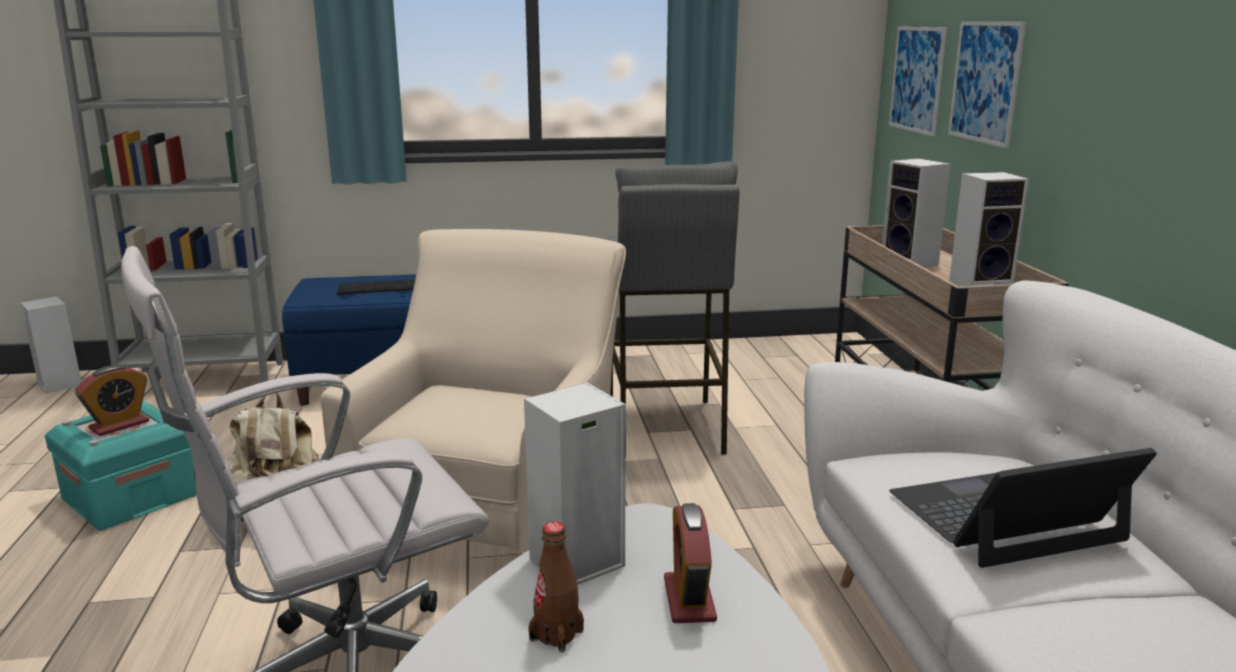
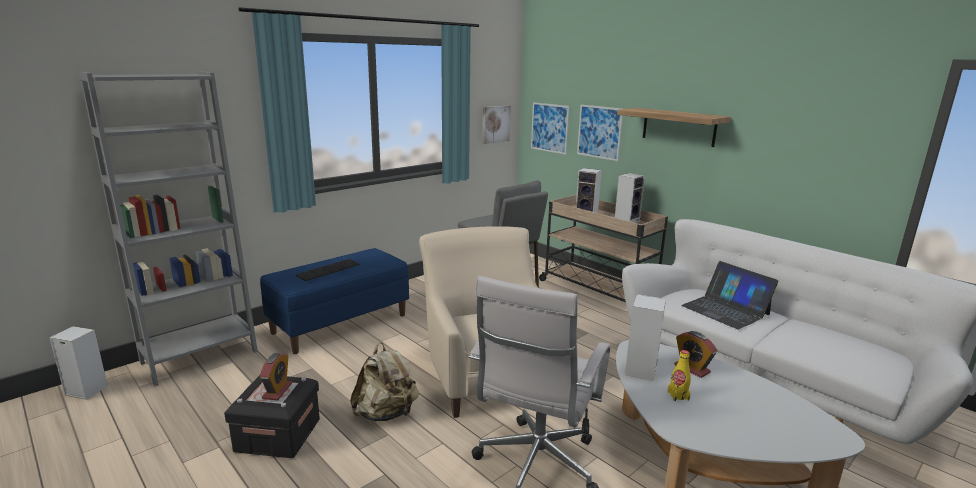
camera: 35 degrees left, 0 degrees up
(131, 497) = (278, 435): turquoise storage box -> black storage box
(556, 635) = (678, 396): brown bottle -> yellow bottle
(813, 71) = (495, 124): none -> picture
(1006, 517) = (725, 310): laptop -> laptop turned 75 degrees counterclockwise
(1118, 55) = (678, 127): none -> shelf

